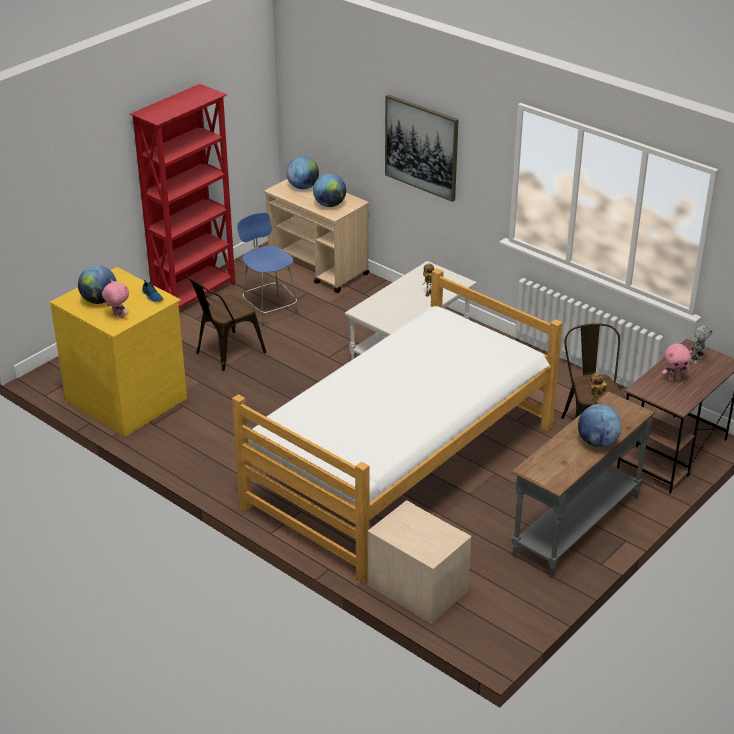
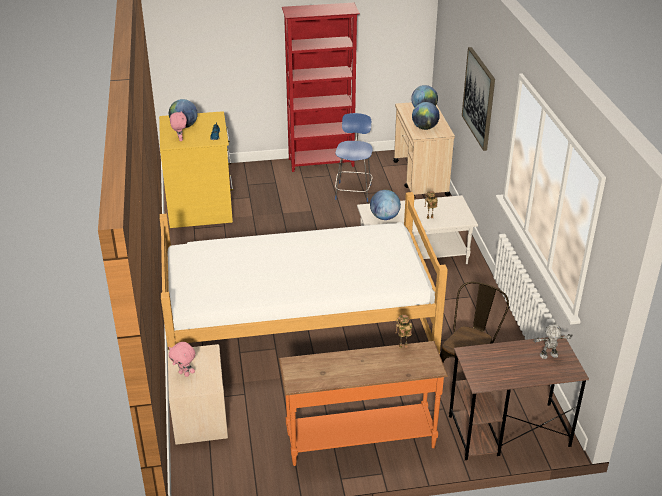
camera: 40 degrees right, 0 degrees up
(225, 354) = (290, 206): brown chair -> none
(575, 525) = (360, 439): grey console table -> orange console table
(597, 442) = (368, 372): globe -> globe (384, 217)
(674, 379) = (506, 360): pink plush toy -> pink plush toy (184, 374)

